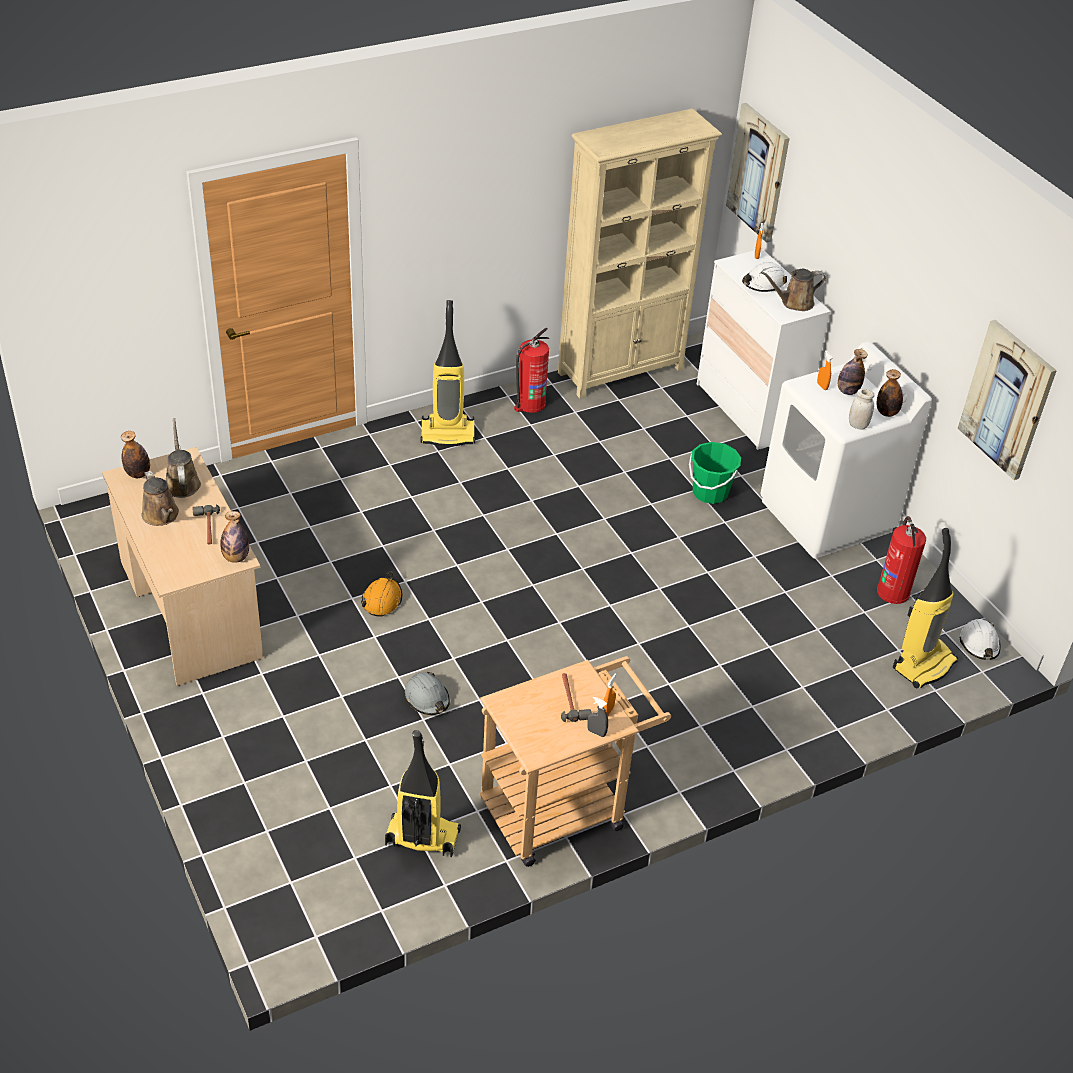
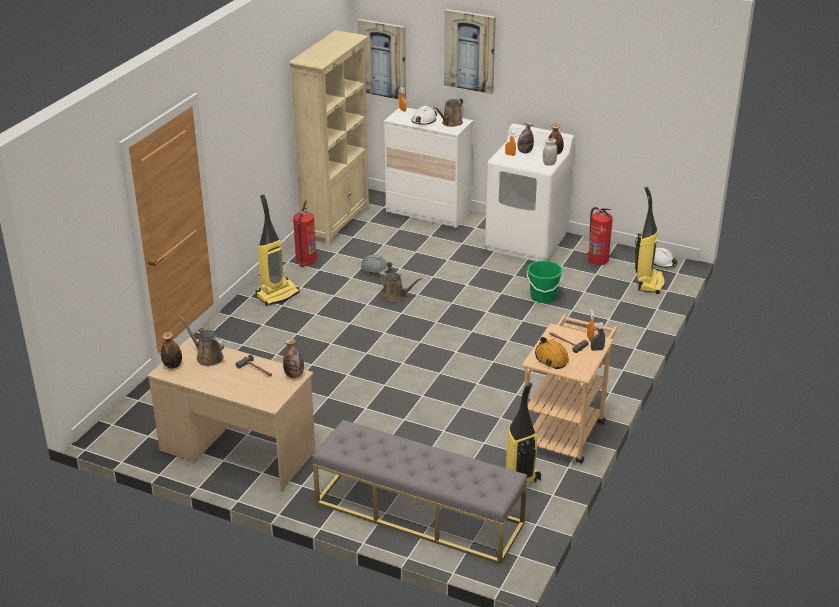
camera: 35 degrees left, 10 degrees down
(161, 516) = (219, 378): brown watering can -> brown watering can (396, 296)
(276, 807) = (418, 513): none -> grey bench
(382, 600) = (346, 389): orange hard hat -> orange hard hat (551, 358)
(427, 699) = (433, 421): grey hard hat -> grey hard hat (376, 269)
(710, 492) = (456, 258): green bucket -> green bucket (543, 297)
(1007, 400) = (629, 110): picture -> picture (470, 51)

